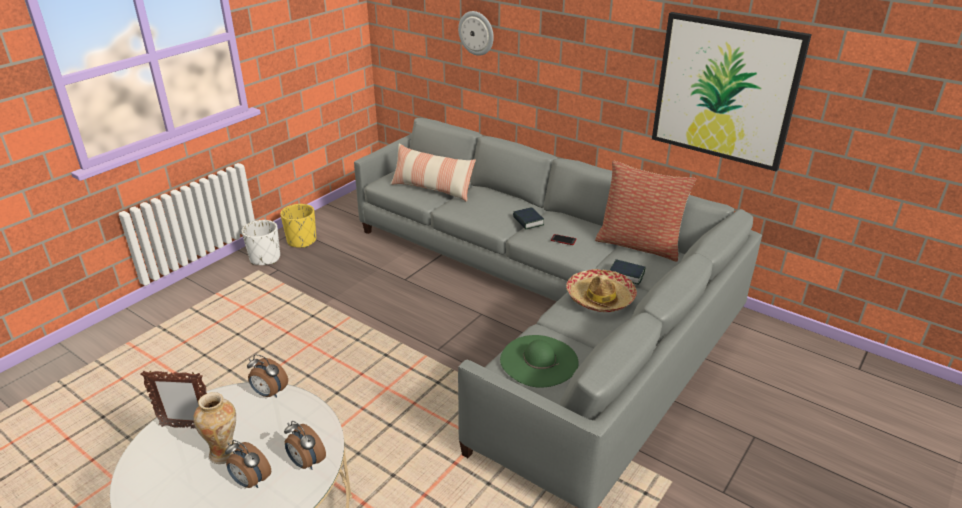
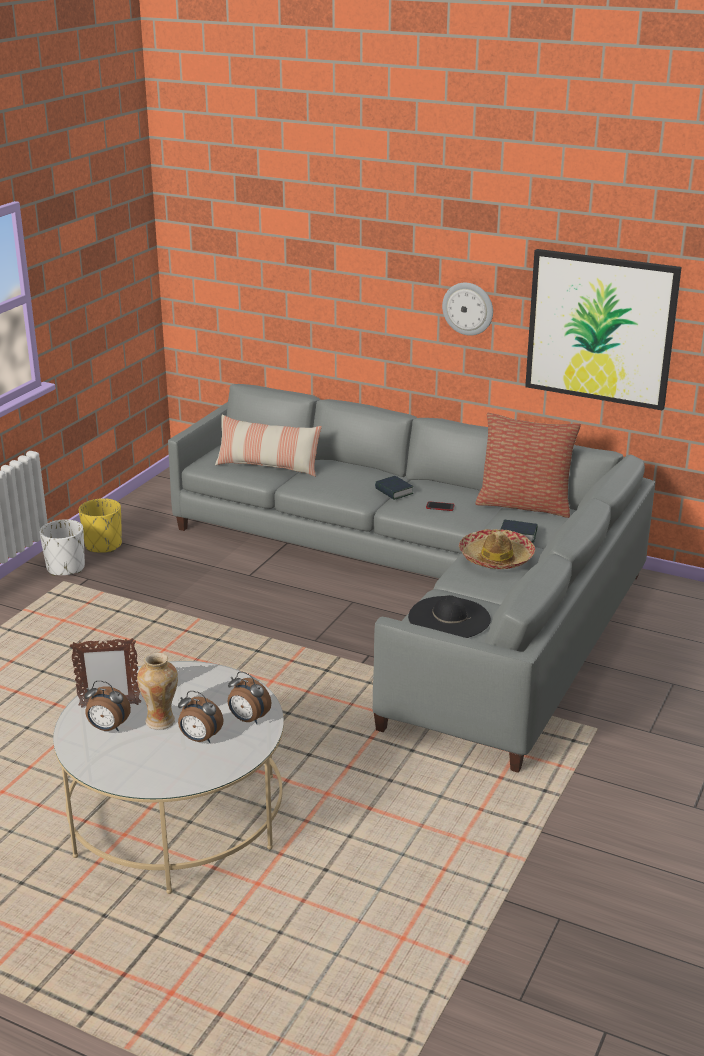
camera: 10 degrees left, 5 degrees down
(269, 393) = (180, 670): alarm clock -> alarm clock (108, 728)
(476, 33) = (307, 279): wall clock -> wall clock (468, 308)
(539, 361) = (449, 618): green hat -> black hat

